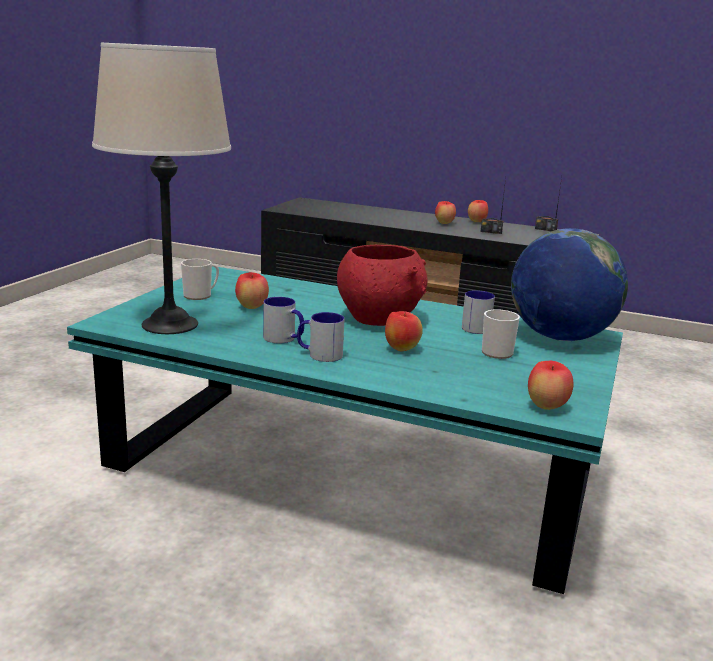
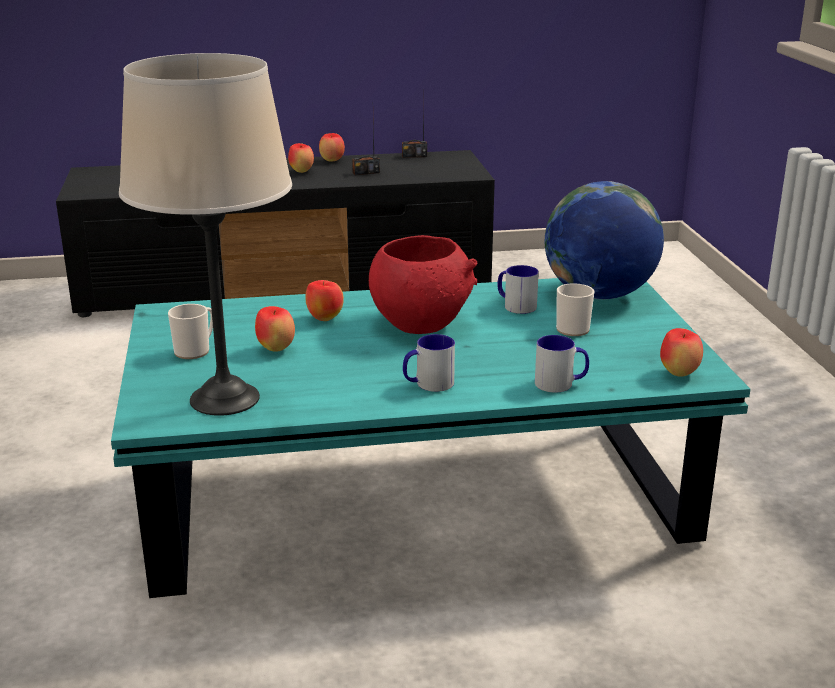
camera: 30 degrees left, 5 degrees up
(284, 339) = (369, 377): mug -> mug (561, 384)
(401, 349) = (490, 352): apple -> apple (324, 318)

